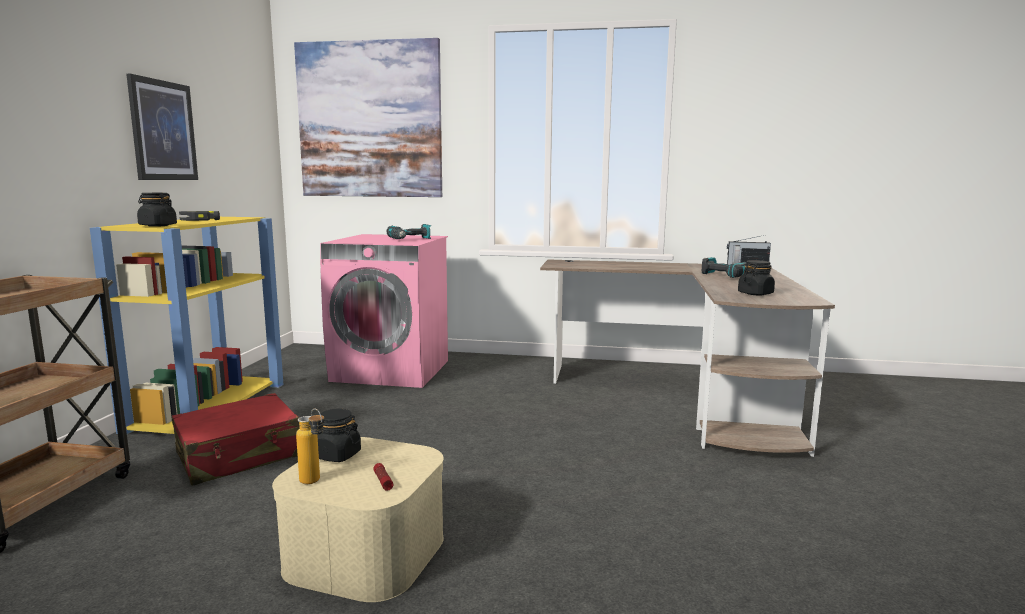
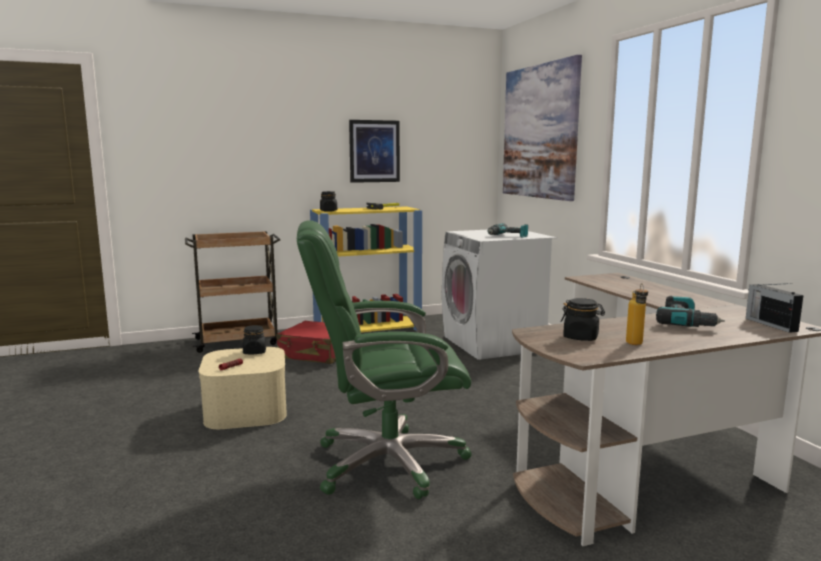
camera: 60 degrees right, 0 degrees up
(314, 483) = (219, 356): bottle -> bottle (635, 345)
(393, 370) = (495, 343): pink washing machine -> white washing machine
(624, 492) = (386, 463): none -> green office chair

